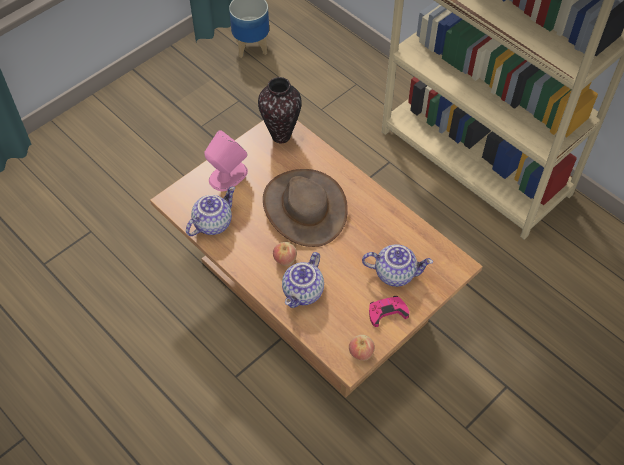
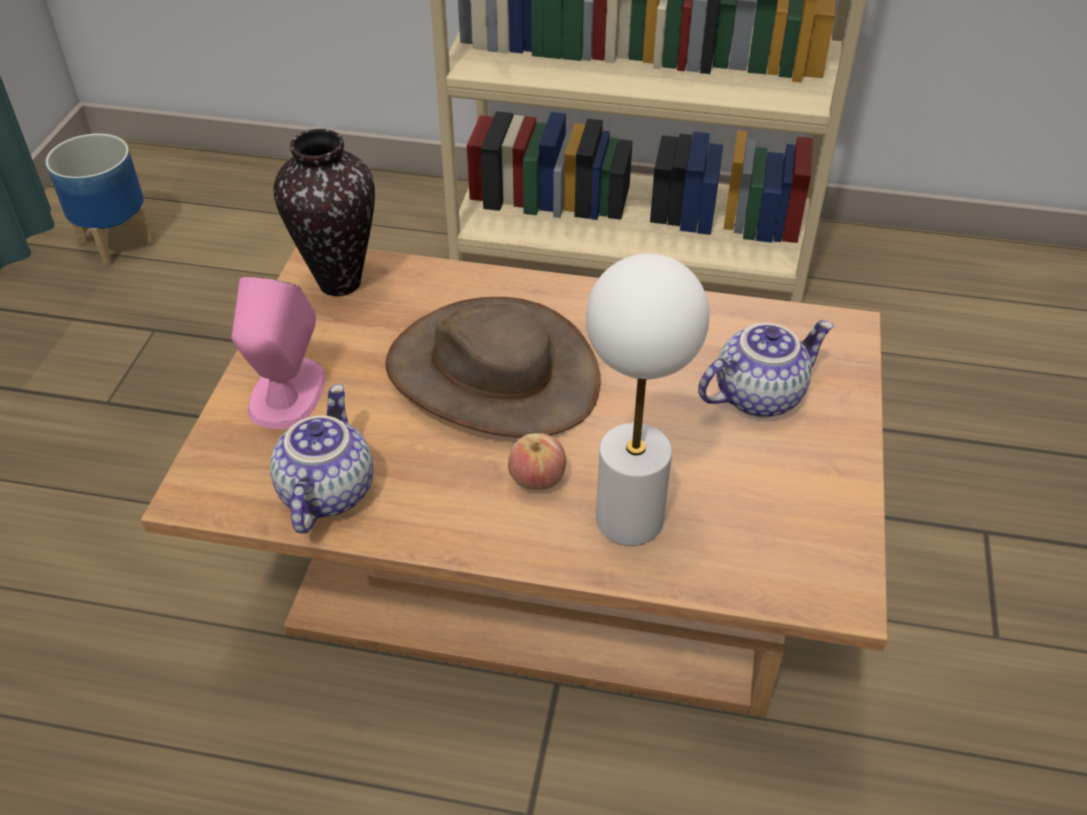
camera: 35 degrees left, 10 degrees down
(304, 293) = (630, 518): teapot -> white table lamp
(361, 353) = (841, 562): apple -> none
(387, 312) = (812, 465): pink game controller -> none

